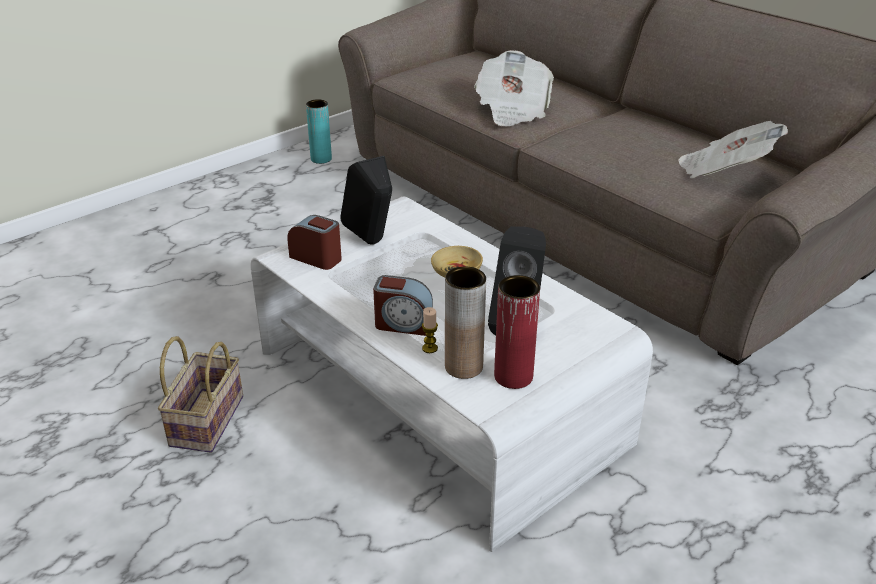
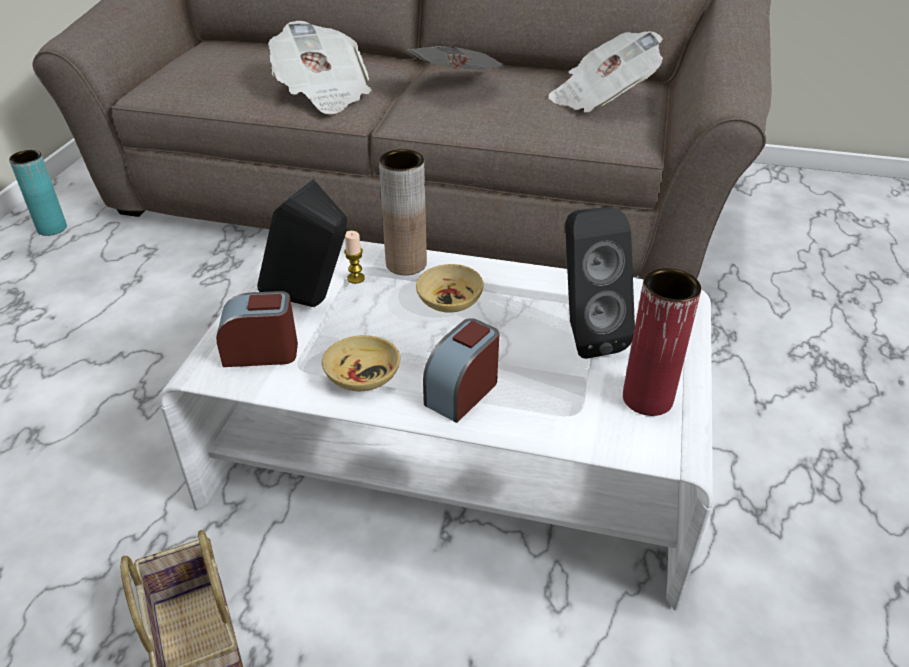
camera: 35 degrees left, 5 degrees up
(357, 292) = (362, 375): none -> beige bowl
(403, 324) = (462, 392): alarm clock -> alarm clock turned 150 degrees clockwise
(430, 348) = (525, 408): candle -> candle (356, 278)
(463, 367) = (586, 413): brown vase -> brown vase (406, 264)
(618, 130) = (457, 85): none -> newspaper

